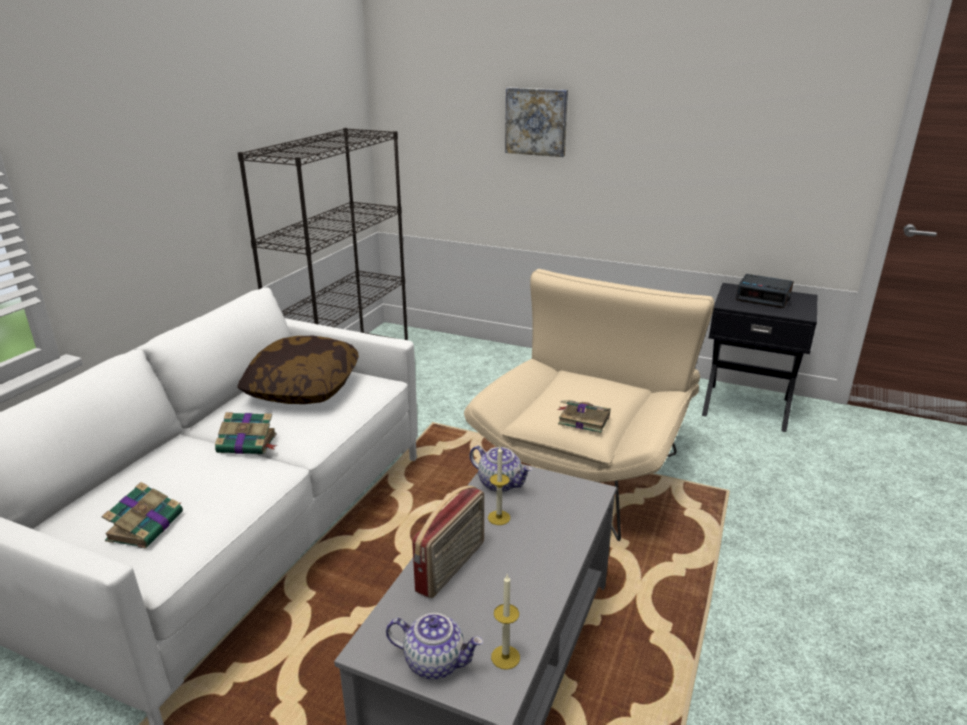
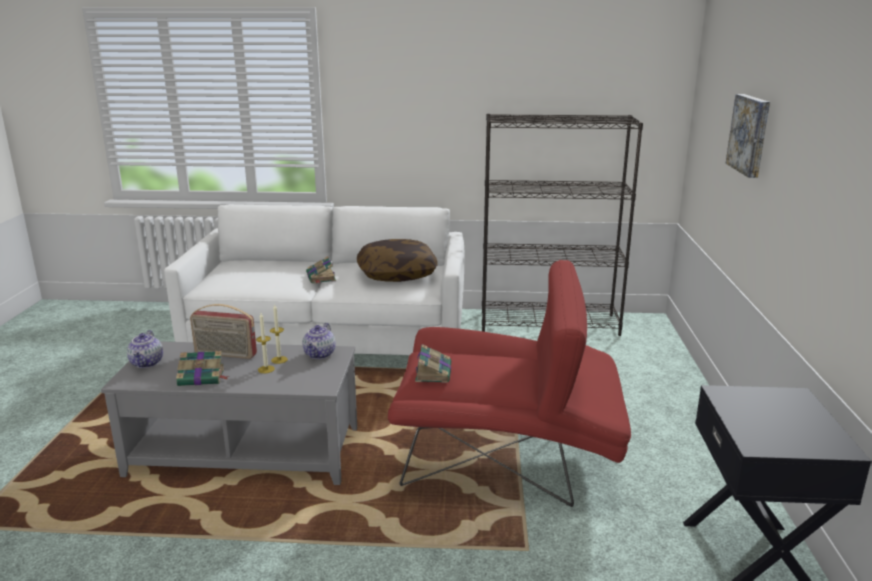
camera: 70 degrees right, 5 degrees down
(146, 525) = (235, 277): book -> book (202, 377)
(505, 657) = (150, 380): candle -> candle (266, 369)
(589, 466) = (507, 456): beige armchair -> red armchair
(764, 297) = (789, 417): alarm clock -> none

